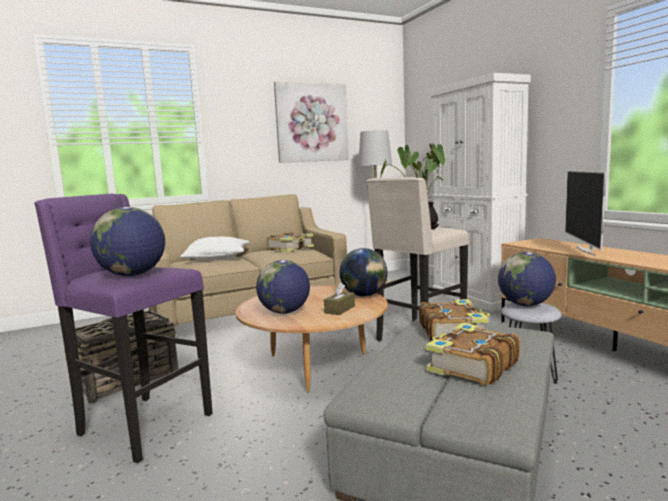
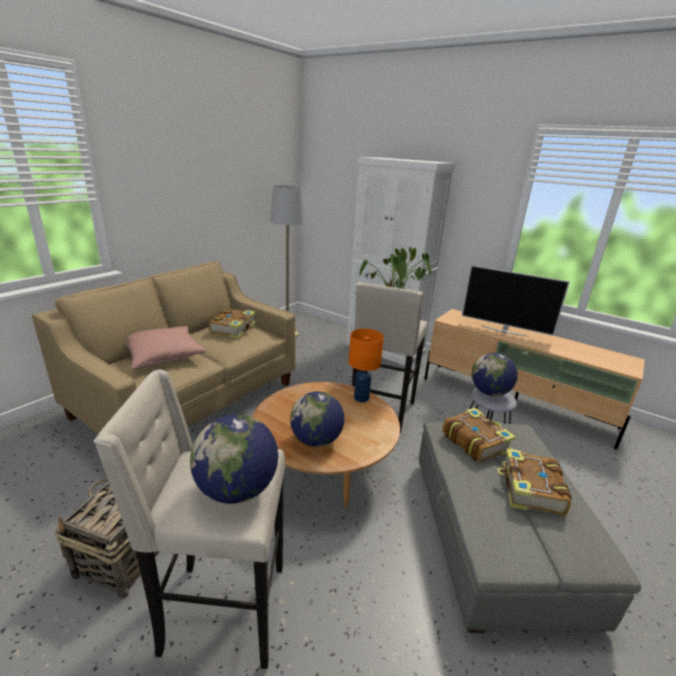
camera: 30 degrees left, 15 degrees up
(142, 425) = (221, 611): purple stool -> beige stool
(218, 258) = (163, 356): white pillow -> pink pillow
(312, 122) = (218, 170): picture -> none
(340, 309) = (363, 426): brown tissue box -> none
(364, 296) = (362, 398): globe -> orange table lamp
(586, 250) = (504, 331): television -> television turned 45 degrees counterclockwise

